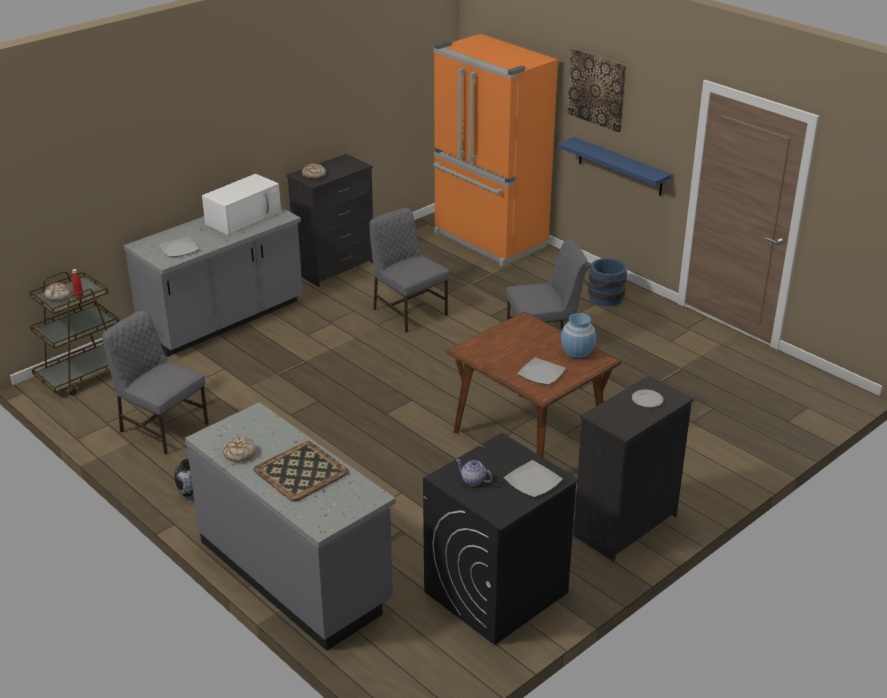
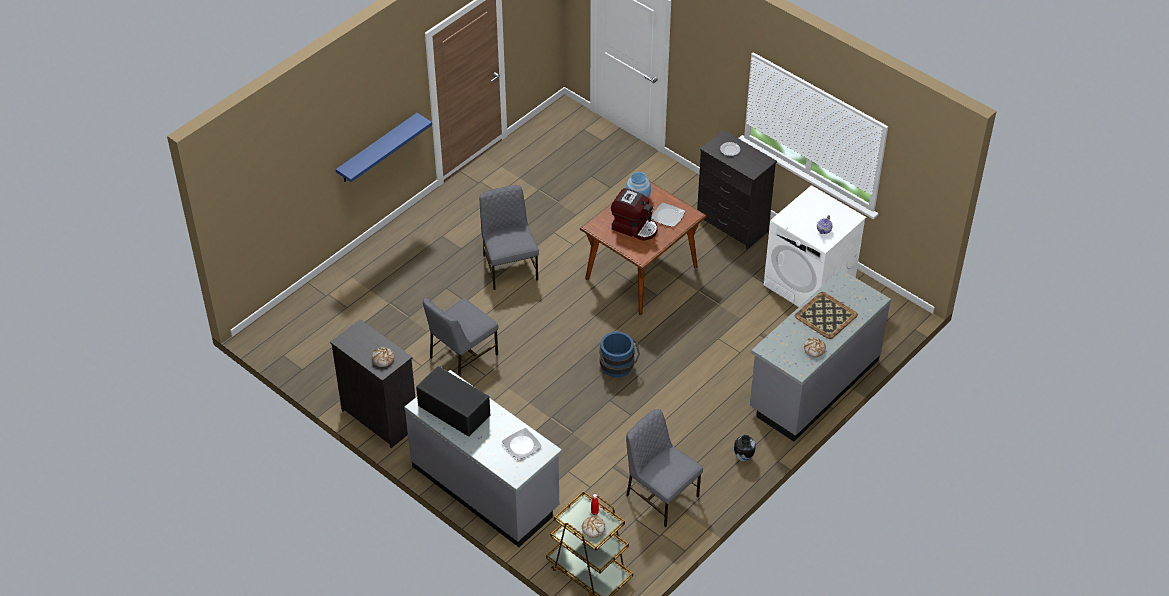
camera: 95 degrees left, 15 degrees up
(162, 427) = (661, 495): grey chair -> grey chair turned 105 degrees clockwise
(244, 217) = (453, 410): white microwave -> black microwave
(489, 240) = (322, 308): orange fridge -> none
(495, 592) = (809, 284): black washing machine -> white washing machine
(521, 348) = (635, 227): none -> coffee machine
(533, 481) = (818, 204): plate -> none
(597, 89) = (348, 117): picture -> none
(602, 298) = (431, 231): blue bucket -> blue bucket (618, 368)

